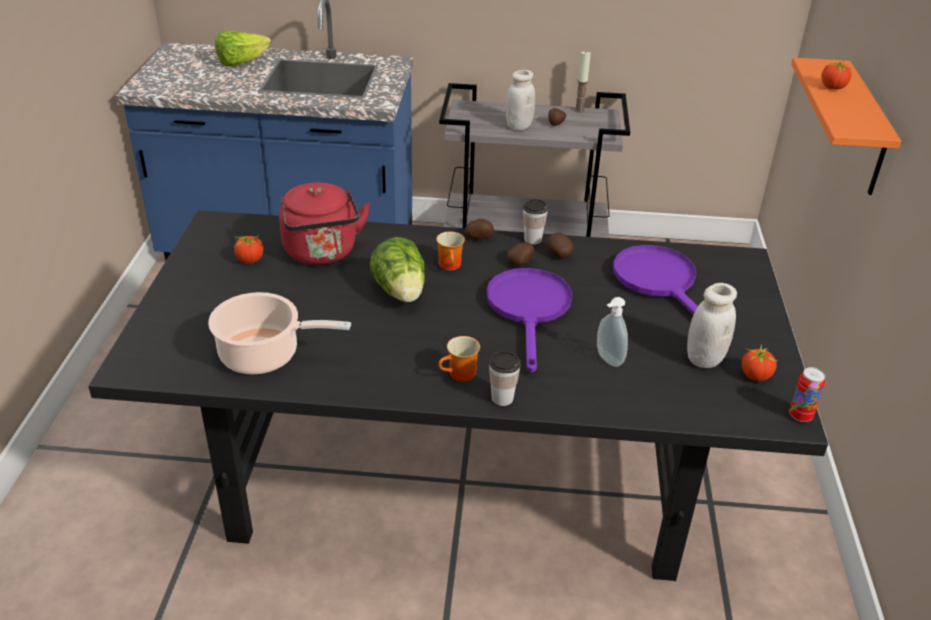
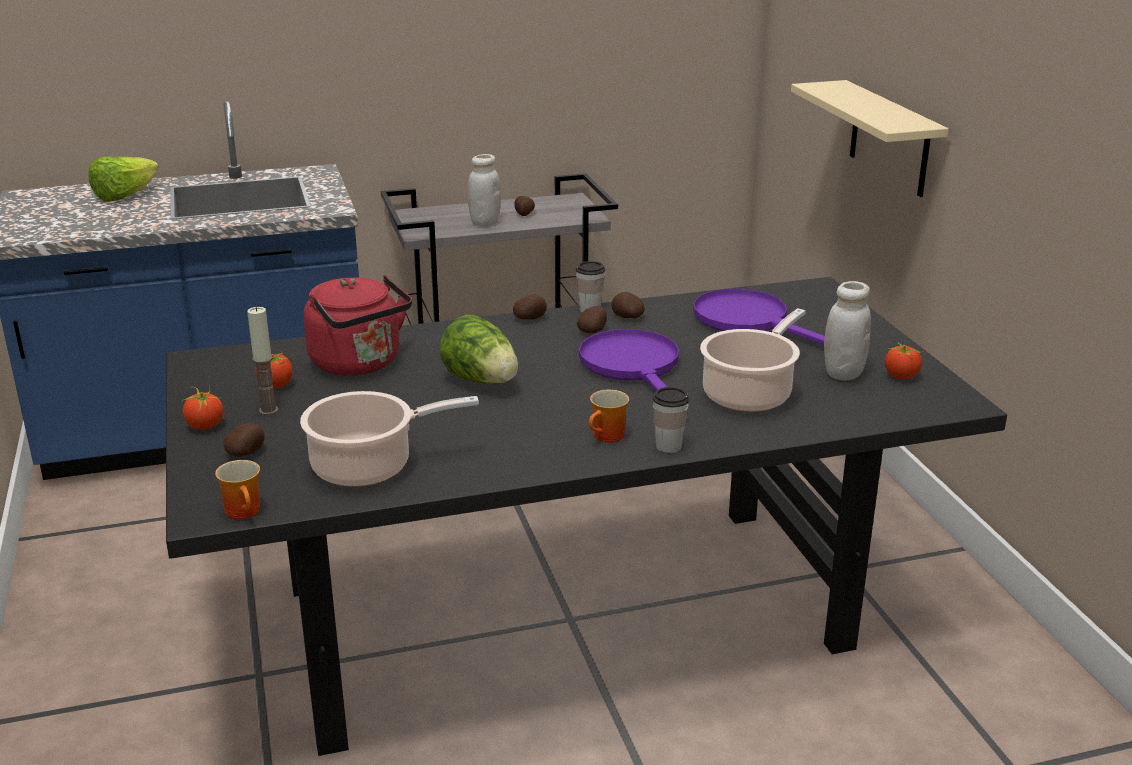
camera: 20 degrees left, 10 degrees down
(189, 319) = (246, 453): none -> potato
(451, 266) = (519, 347): mug -> mug (246, 511)
(579, 110) = (540, 199): candle -> candle (268, 410)
(607, 360) = (750, 393): soap dispenser -> cooking pot
(800, 415) = (966, 398): can -> none
(832, 87) = (850, 100): tomato -> tomato (205, 426)
(863, 130) = (889, 139): orange shelf -> beige shelf

